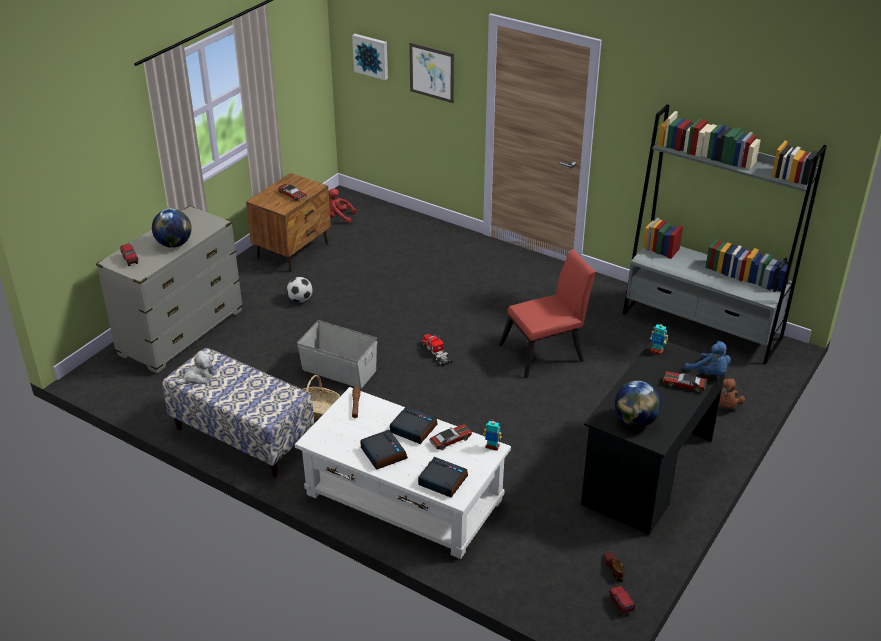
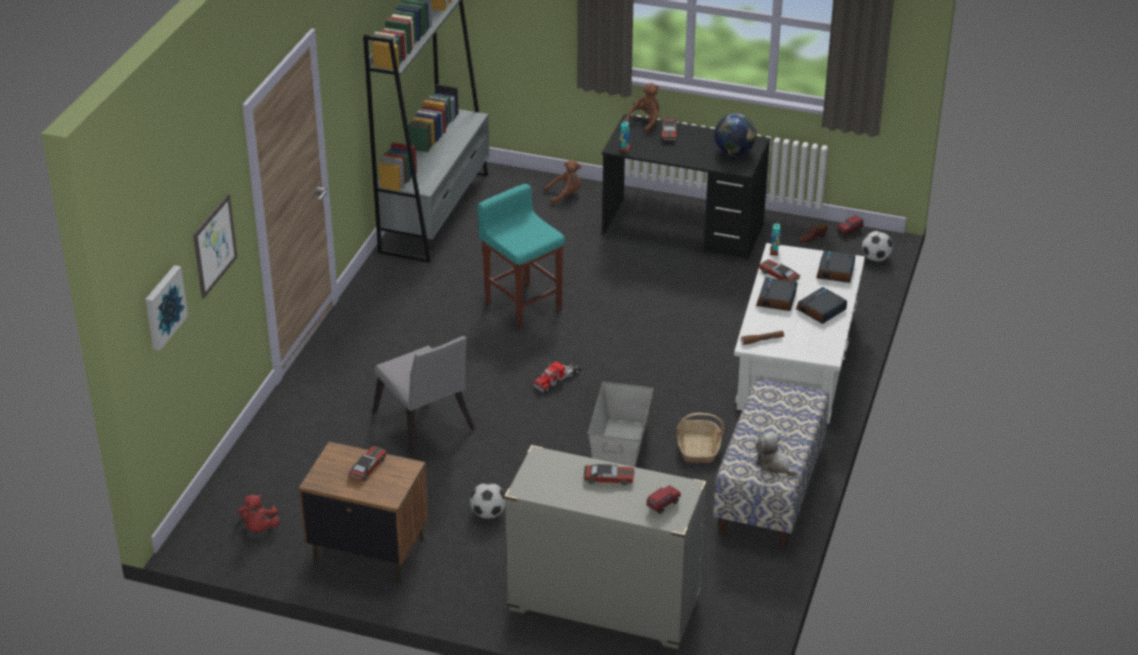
camera: 105 degrees left, 0 degrees up
(174, 244) = (609, 478): globe -> toy car
(409, 286) = (425, 426): none -> grey chair
(546, 352) = (523, 305): red chair -> turquoise stool
(561, 611) = (875, 259): none -> football
(709, 373) = (645, 122): blue plush toy -> brown plush toy

